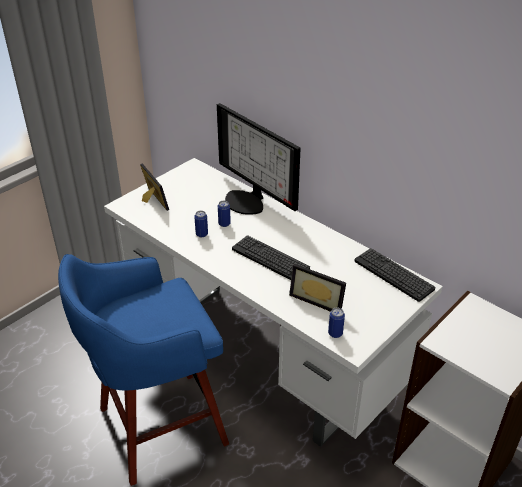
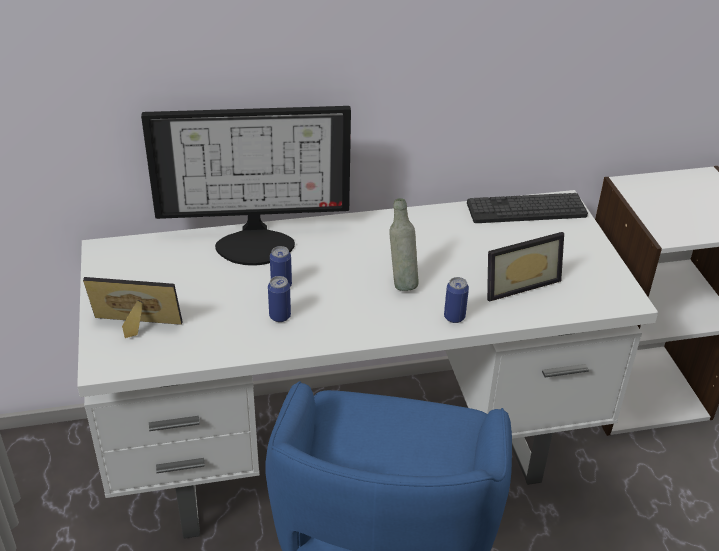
camera: 55 degrees left, 0 degrees up
(270, 259) = (401, 282): keyboard -> grey bottle
(335, 333) = (589, 300): can -> can (454, 317)

